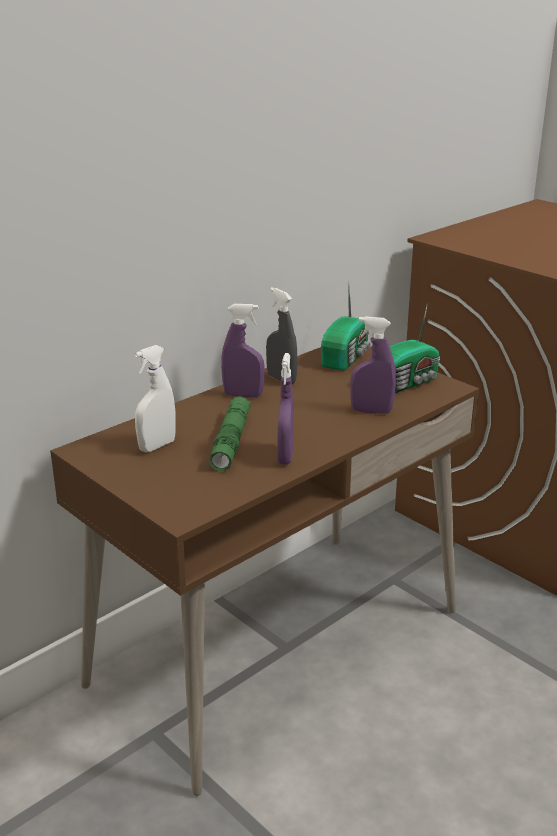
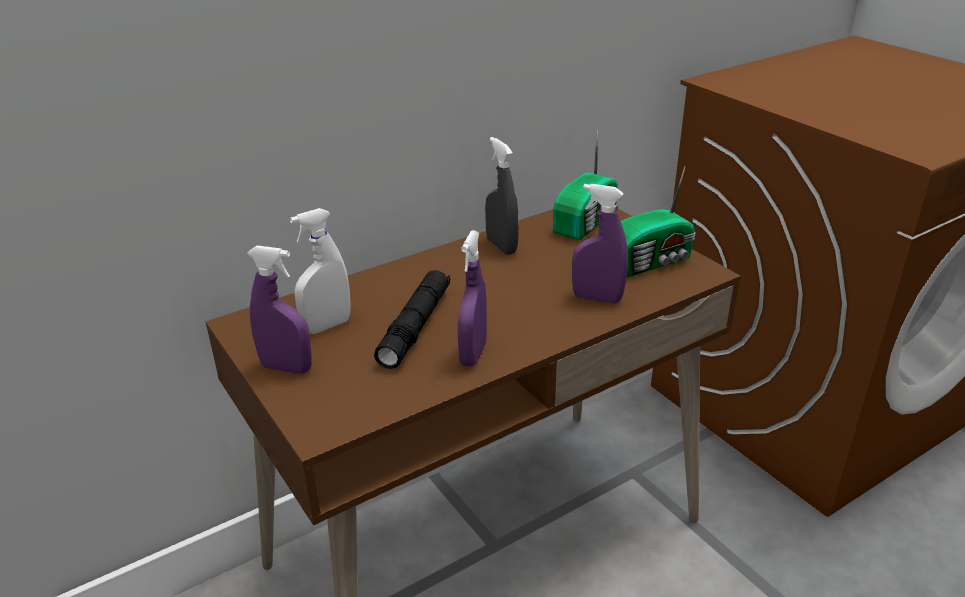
camera: 10 degrees right, 5 degrees up
(231, 441) = (415, 326): green flashlight -> black flashlight
(243, 395) = (450, 264): purple spray bottle -> purple spray bottle (286, 367)

